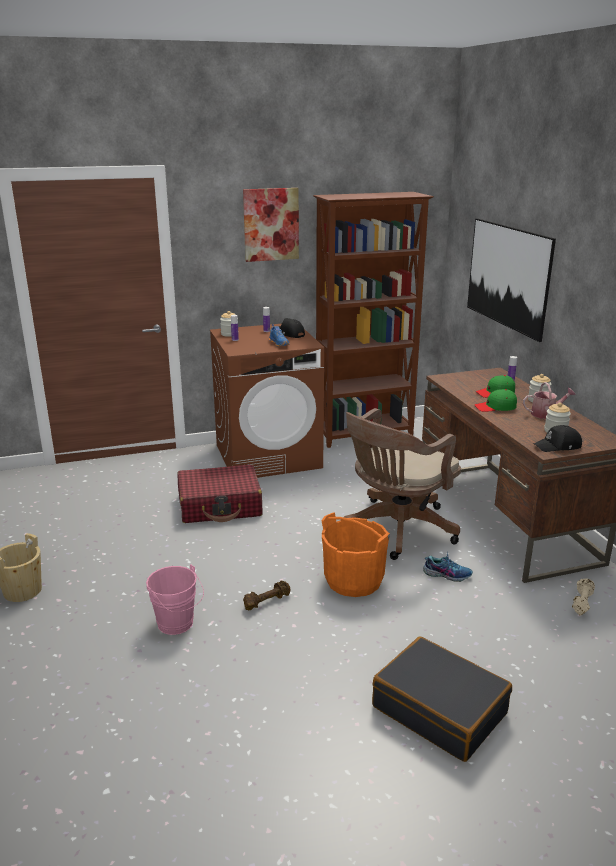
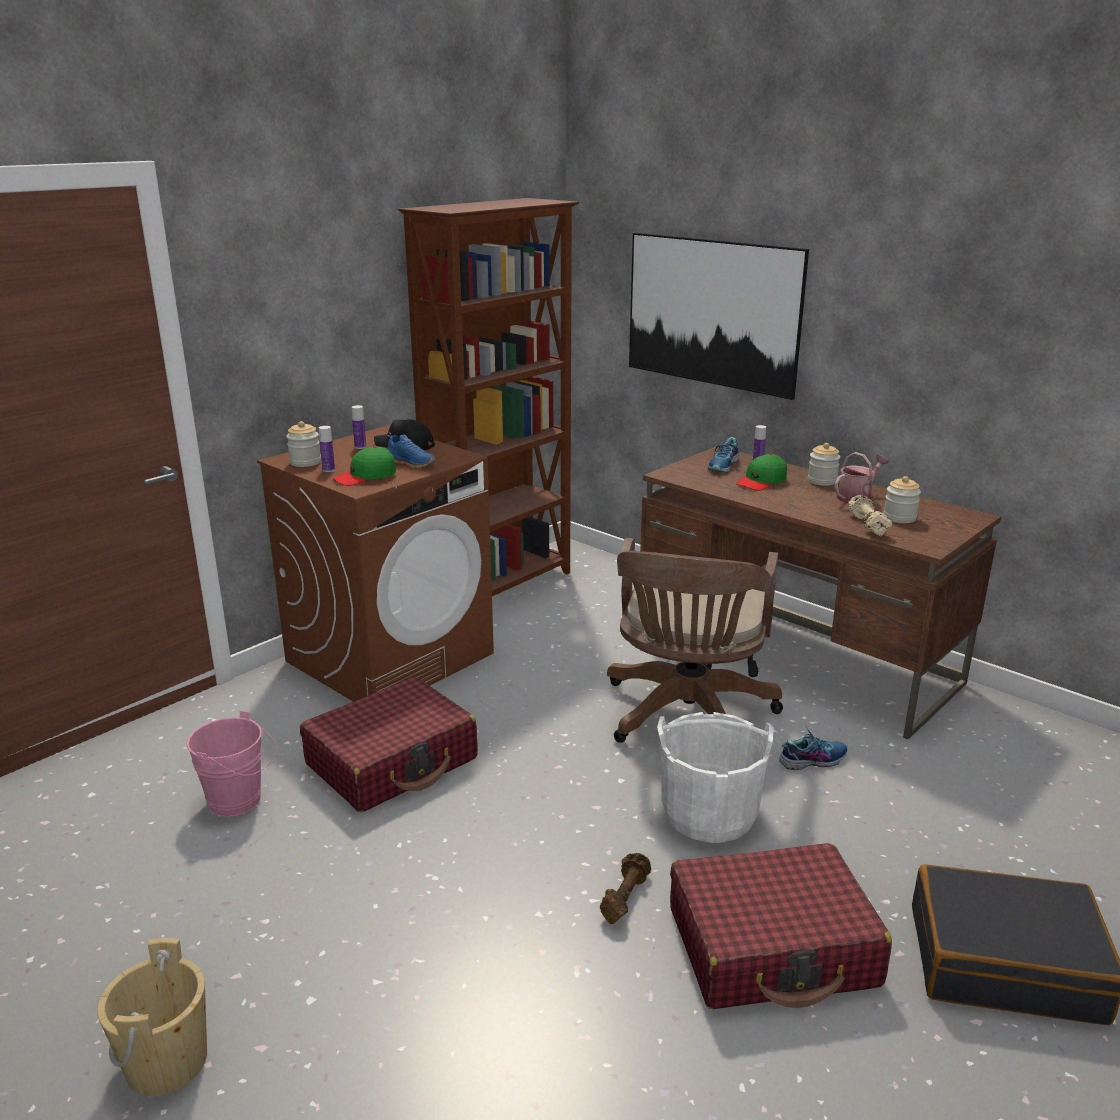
camera: 30 degrees left, 0 degrees up
(178, 625) = (528, 999): pink bucket -> pink bucket (240, 801)
(271, 224) = (336, 263): picture -> none
(316, 651) = (772, 947): none -> red suitcase
(354, 580) = (709, 814): orange bucket -> white bucket
(486, 379) = (724, 465): none -> shoe
(495, 407) = (790, 501): green cap -> green cap (366, 477)
(558, 446) = (931, 537): black cap -> none
(581, 602) = (990, 742): beige dumbbell -> beige dumbbell (867, 525)

